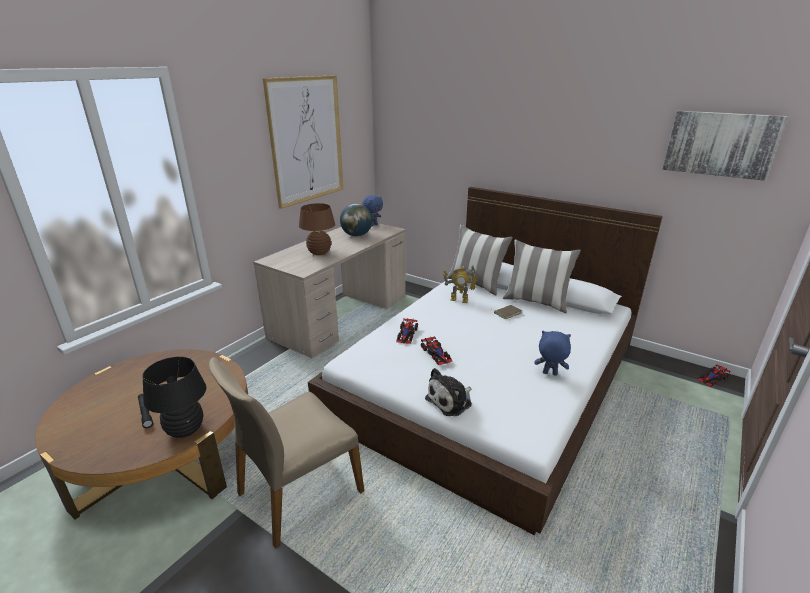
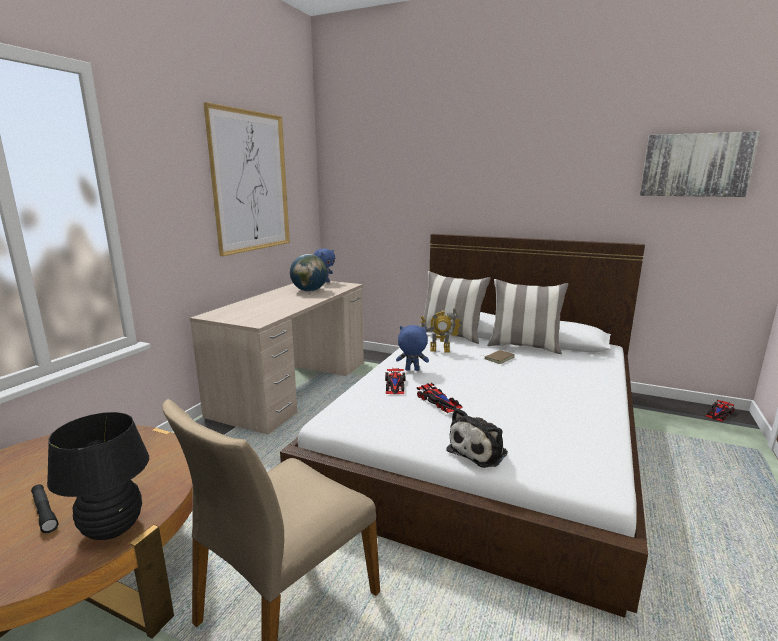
camera: 10 degrees left, 10 degrees down
(319, 253) = (271, 306): brown table lamp -> none
(549, 374) = (578, 411): blue plush toy -> blue plush toy (412, 370)

